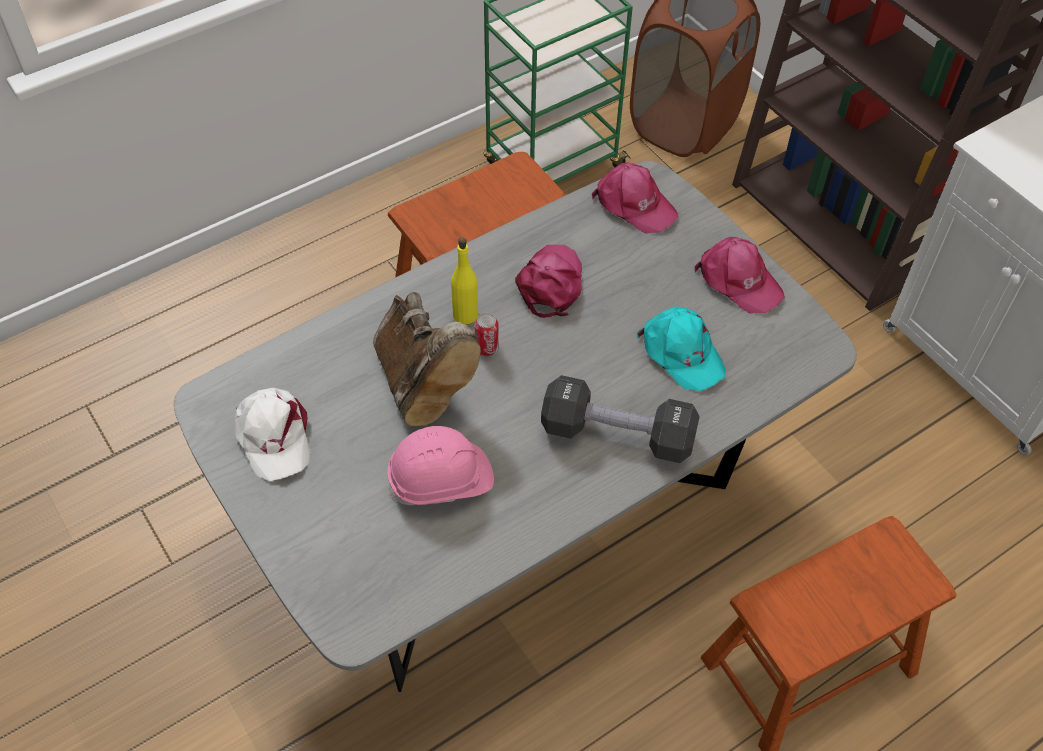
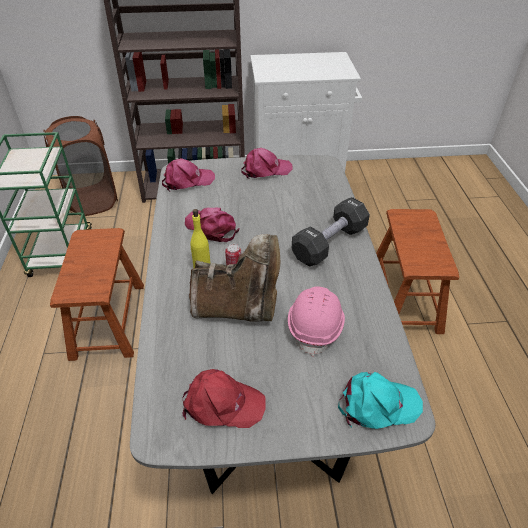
camera: 60 degrees left, 10 degrees down
(273, 436) = (222, 404): white cap -> red cap
(681, 353) = (294, 203): turquoise cap -> turquoise cap (377, 405)

